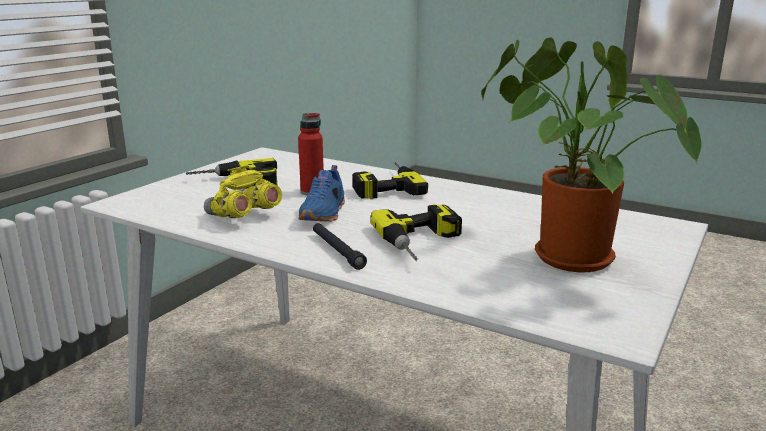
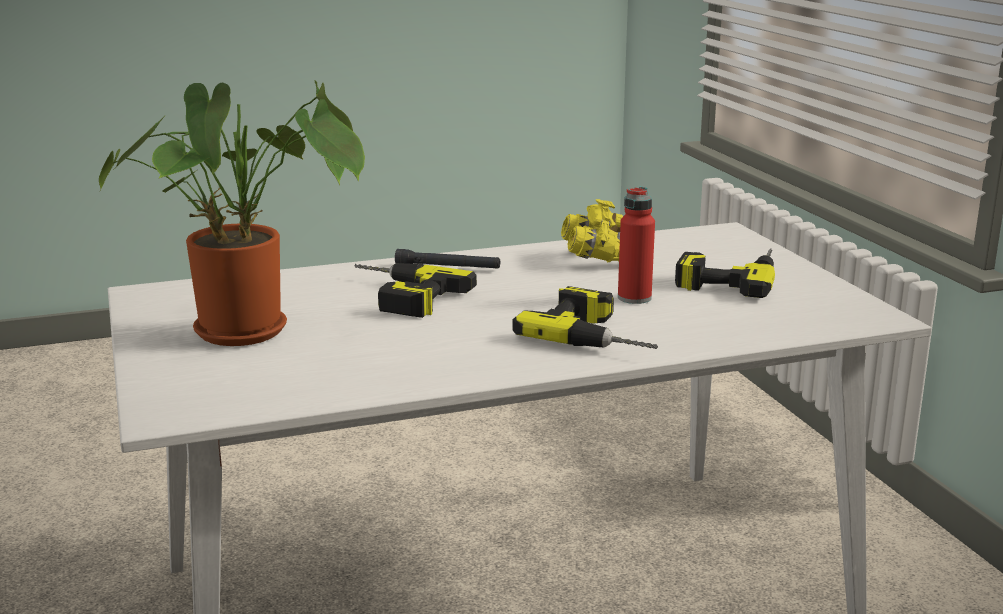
camera: 130 degrees right, 0 degrees up
(325, 213) = (549, 285): blue shoe -> none

